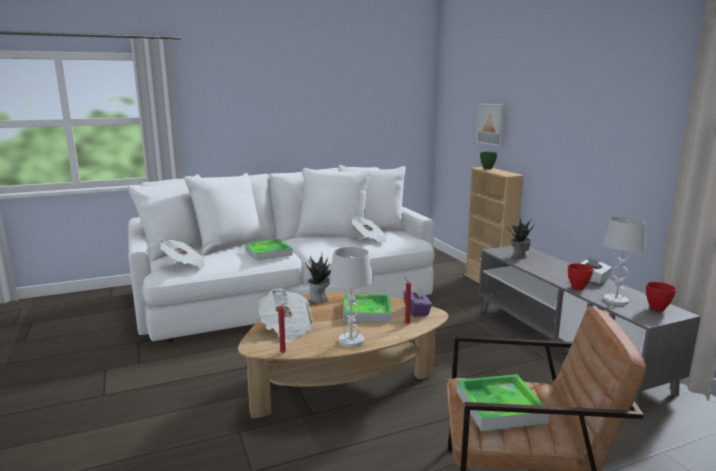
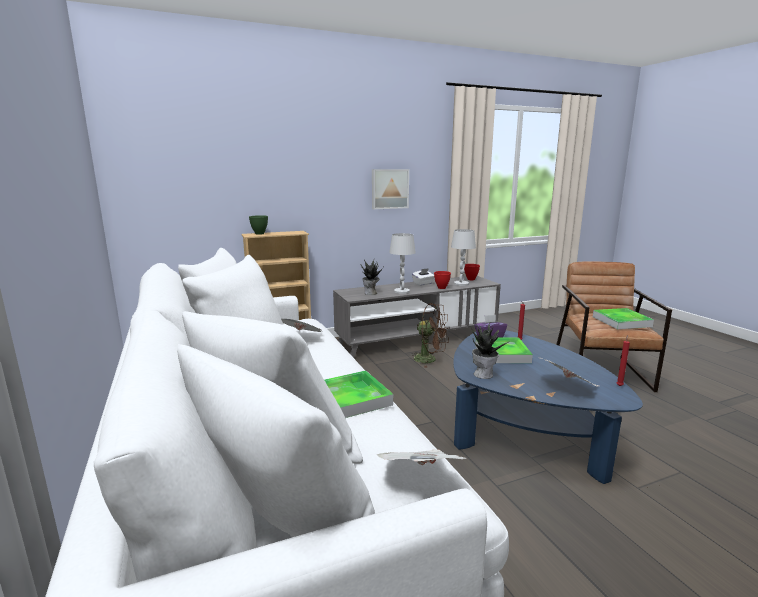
camera: 90 degrees left, 0 degrees up
(342, 387) = (522, 429): brown coffee table -> blue coffee table
(351, 341) = (568, 359): white table lamp -> white table lamp (401, 291)
(493, 124) = (240, 186): picture -> picture (389, 189)
(498, 350) = (430, 360): none -> brown fan

